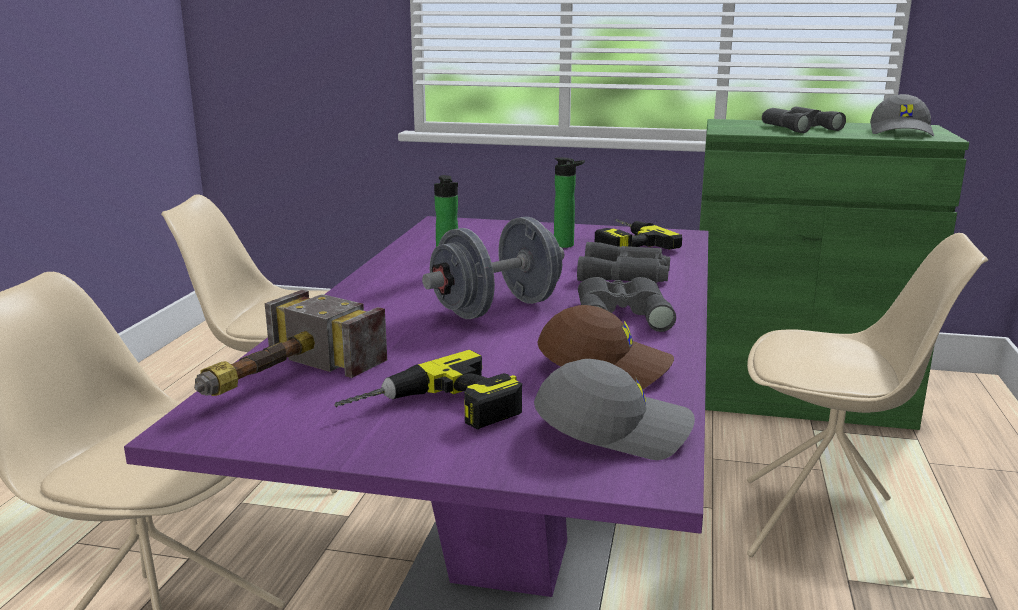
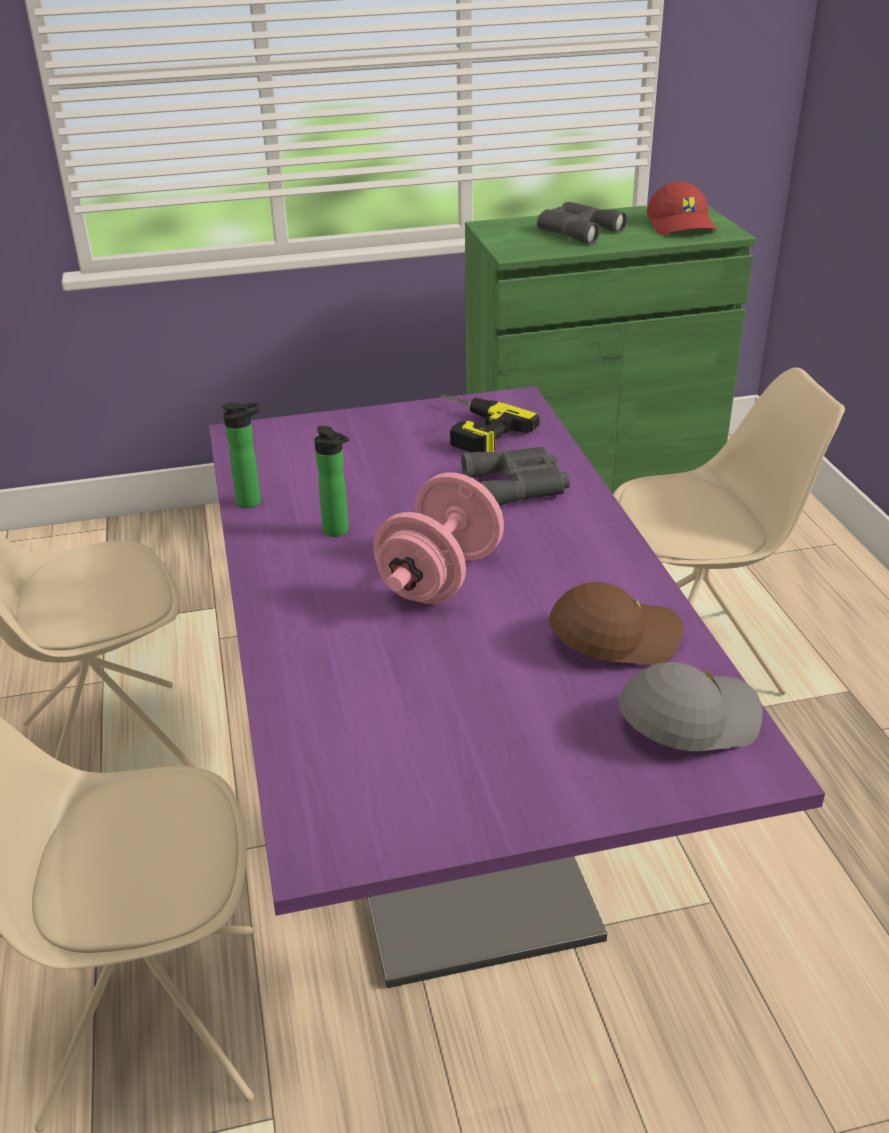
camera: 25 degrees left, 15 degrees up
(279, 380) = (330, 756): hammer -> none
(434, 411) = (520, 748): power drill -> none
(496, 308) = (440, 577): grey dumbbell -> pink dumbbell
(567, 245) = (417, 447): bottle -> bottle (253, 501)
(622, 313) = (564, 550): grey binoculars -> none
(902, 132) = (682, 225): grey cap -> red cap

